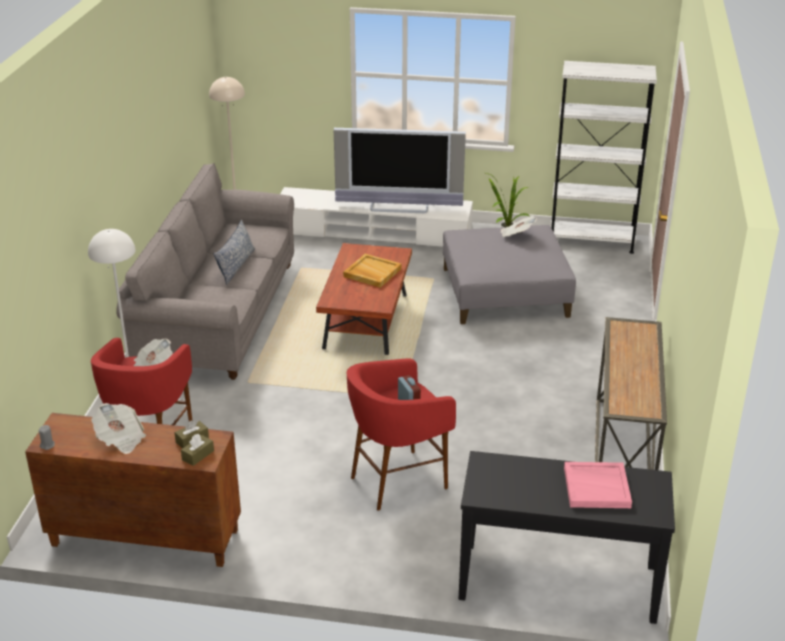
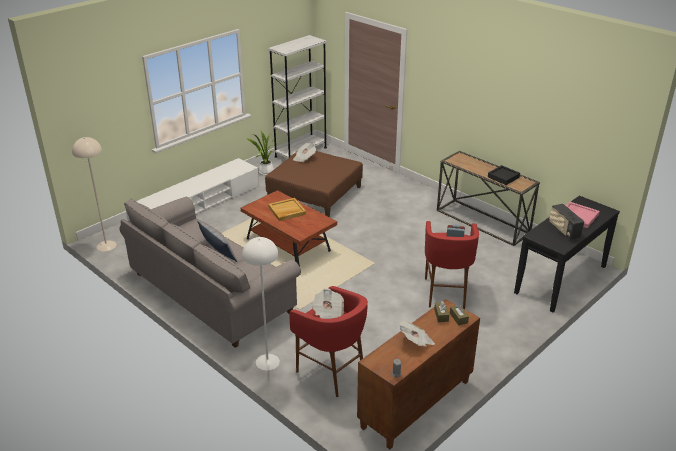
camera: 55 degrees left, 0 degrees up
(399, 207) = (211, 179): television -> none
(504, 292) = (314, 194): grey ottoman -> brown ottoman
(532, 485) = (564, 231): none -> radio
(631, 384) = (503, 177): none -> black tray

